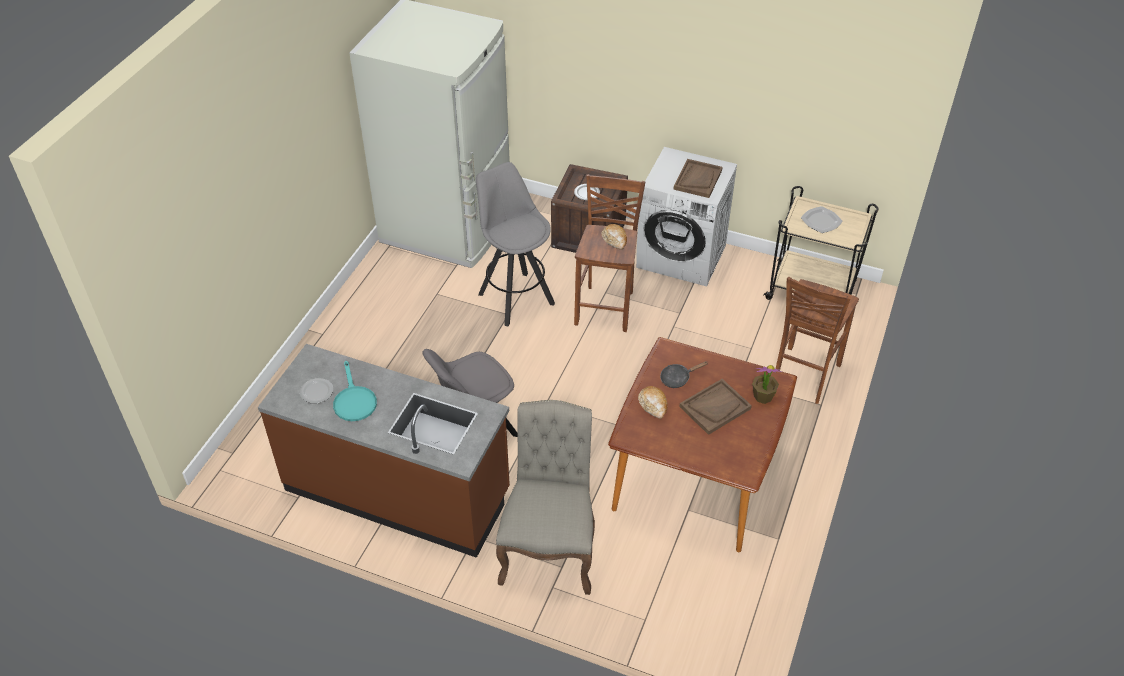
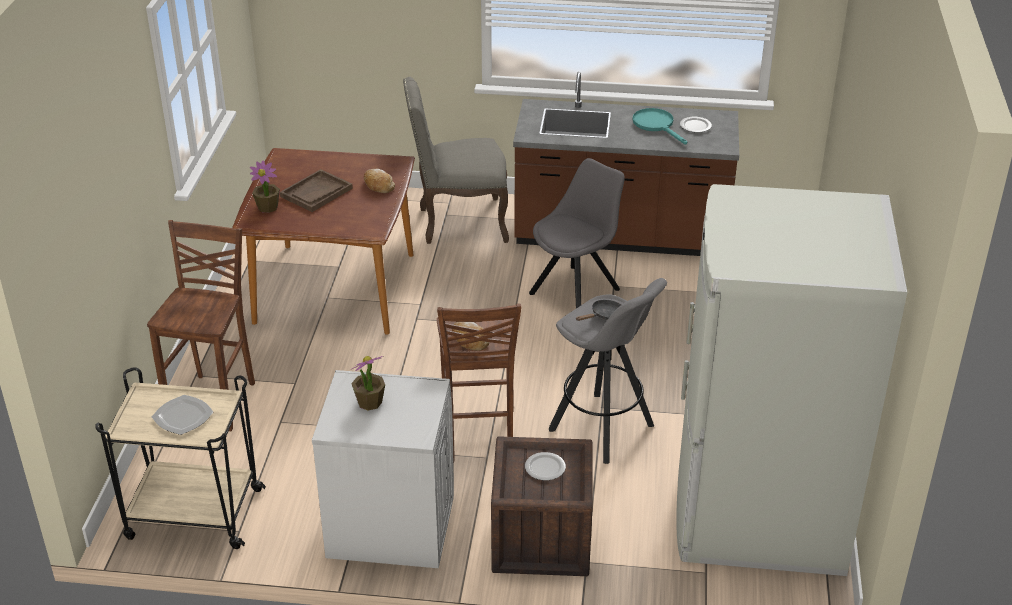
camera: 165 degrees right, 10 degrees down
(550, 550) = (460, 222): grey chair -> grey chair turned 90 degrees clockwise
(677, 378) = (358, 208): black frying pan -> black frying pan (605, 316)
(697, 179) = (369, 402): brown tray -> potted plant

